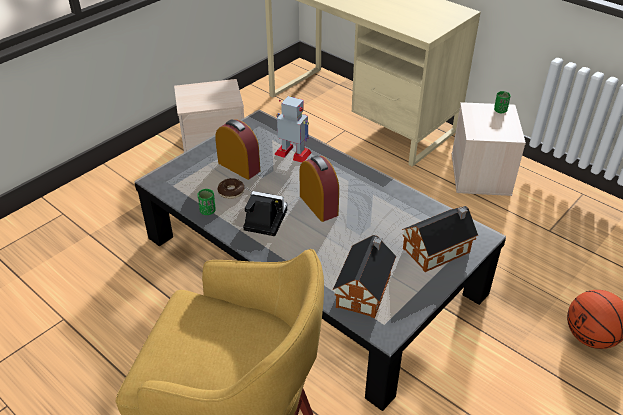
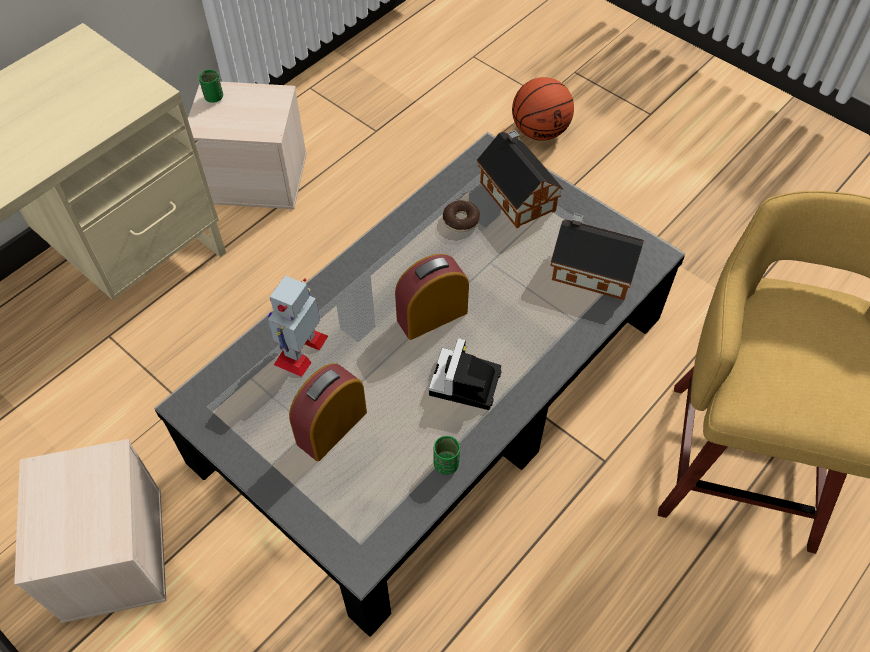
camera: 90 degrees left, 15 degrees up
(231, 192) = (399, 433): donut -> donut (461, 220)

